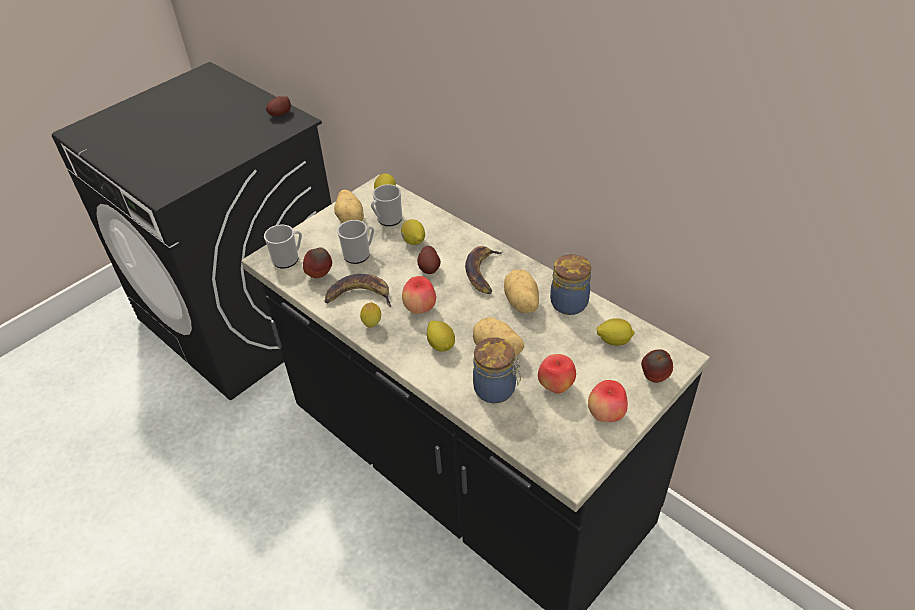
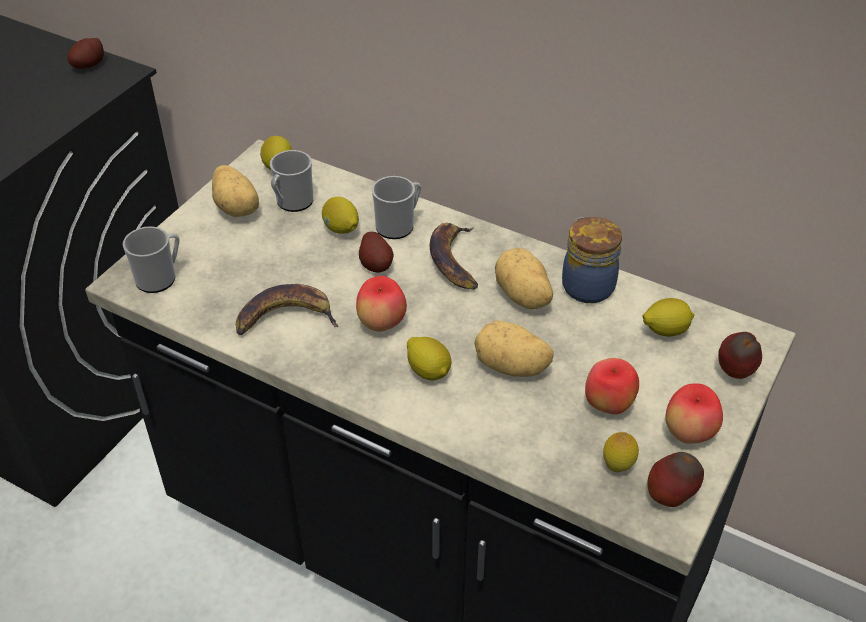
camera: 15 degrees left, 0 degrees up
(320, 275) = (216, 295): apple -> apple (670, 497)
(359, 254) = (266, 257): mug -> mug (398, 225)
(372, 325) = (319, 357): lemon -> lemon (617, 466)
(496, 390) = (528, 423): jar -> none

